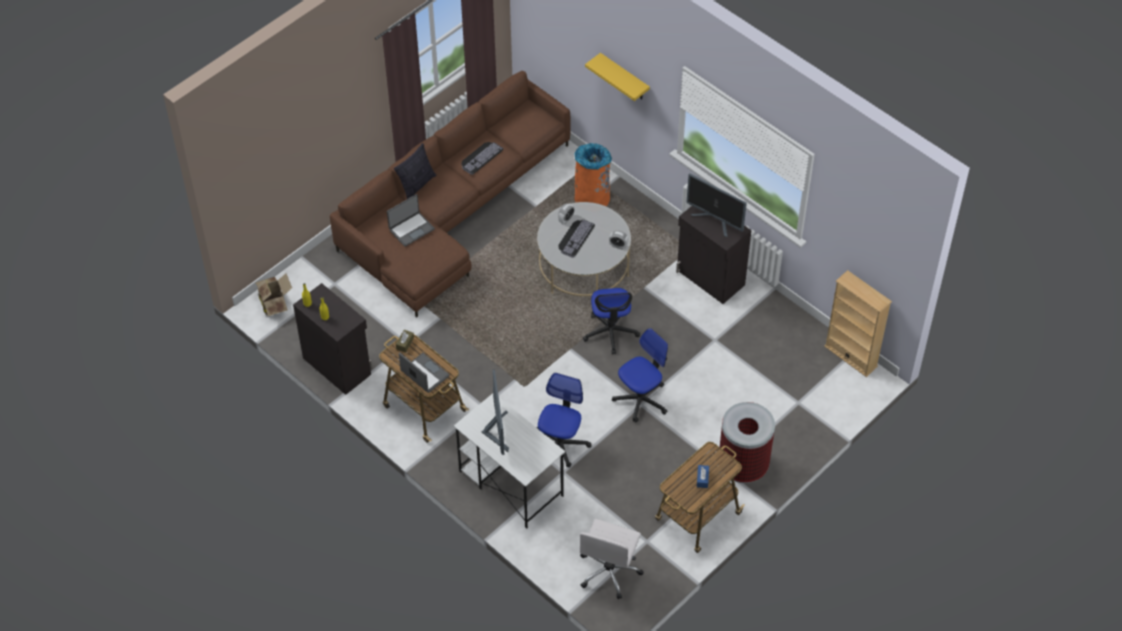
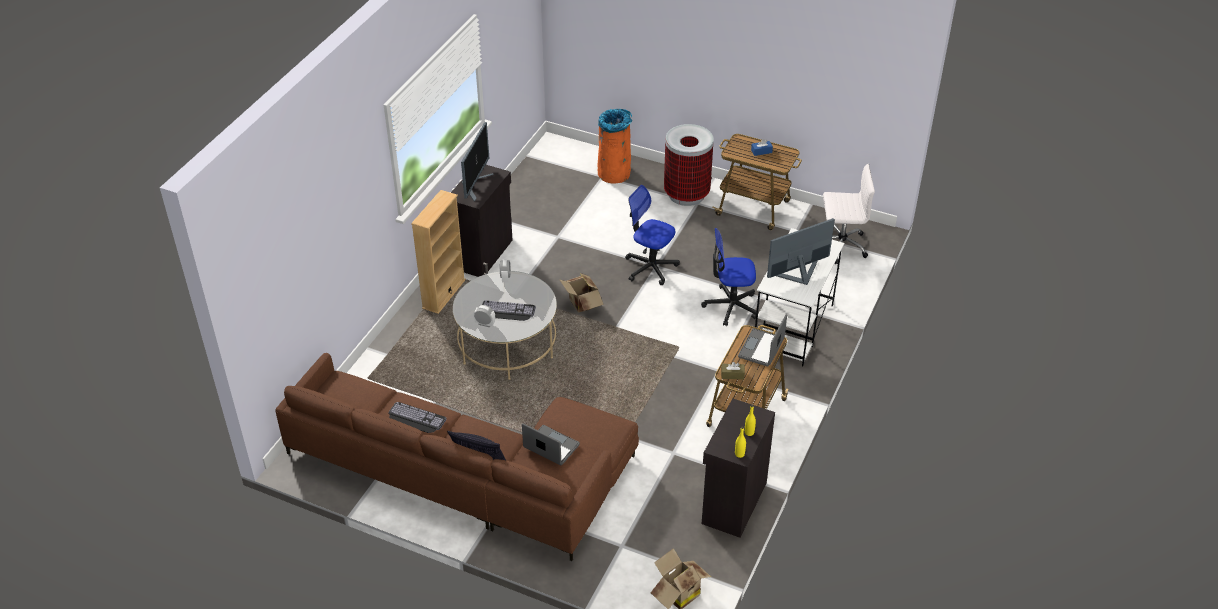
camera: 110 degrees left, 10 degrees down
(592, 199) = (408, 360): orange trash can -> orange trash can (614, 172)
(610, 332) = (581, 304): office chair -> cardboard box
(624, 78) = (348, 218): yellow shelf -> none
(851, 356) = (537, 157): beige bookcase -> beige bookcase (444, 294)

